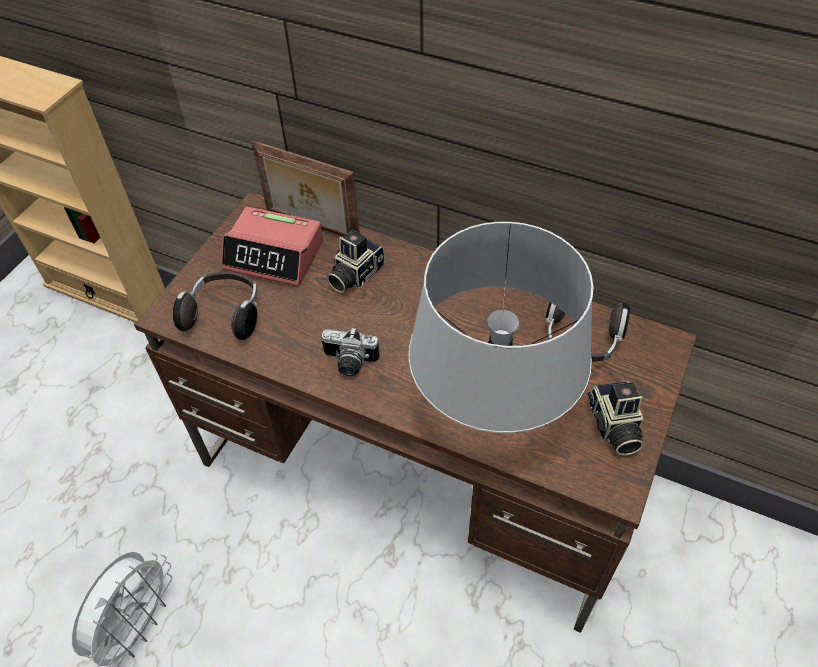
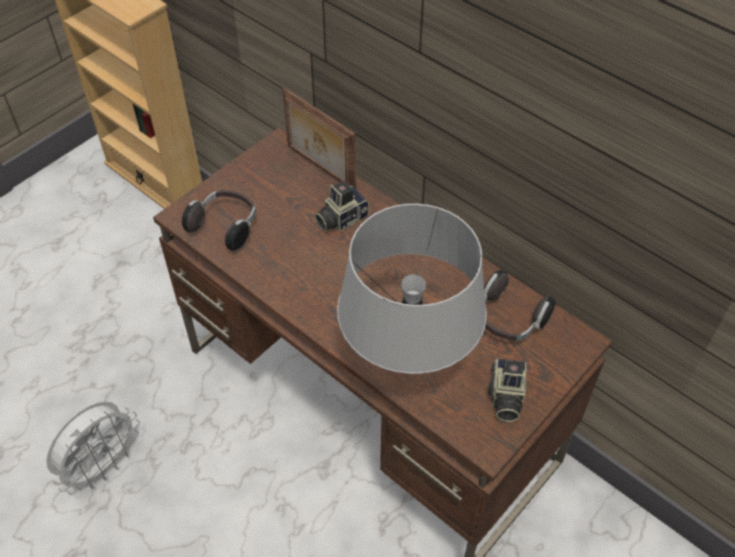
camera: 15 degrees right, 0 degrees up
(274, 255) = (281, 186): alarm clock -> none
(349, 363) = (309, 290): camera -> none

